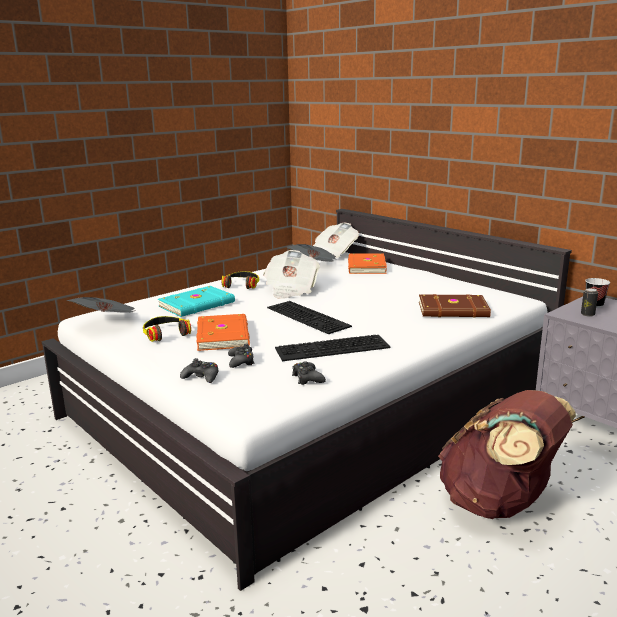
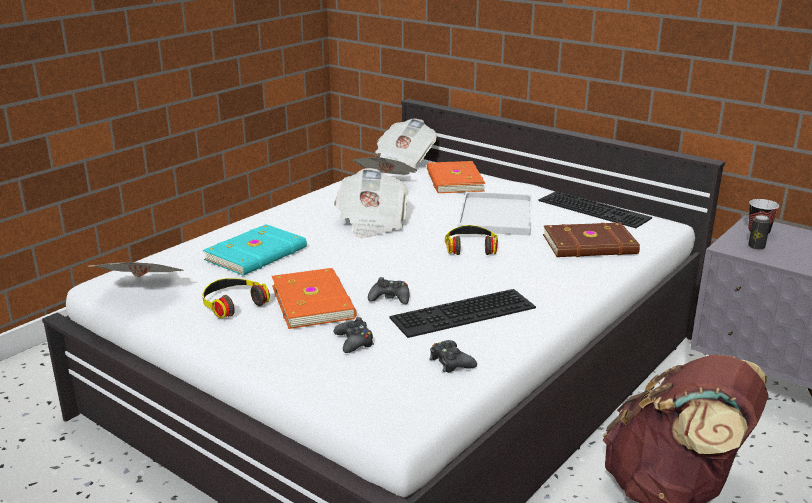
camera: 10 degrees left, 5 degrees up
(201, 377) = (313, 370): black game controller -> black game controller (390, 298)
(241, 284) = (301, 217): headphones -> headphones (471, 247)
(310, 316) = (414, 265): keyboard -> keyboard (595, 209)
(387, 288) = (495, 214): none -> white tray

